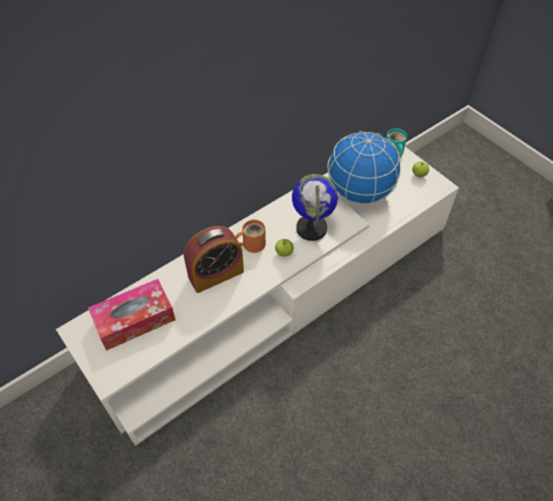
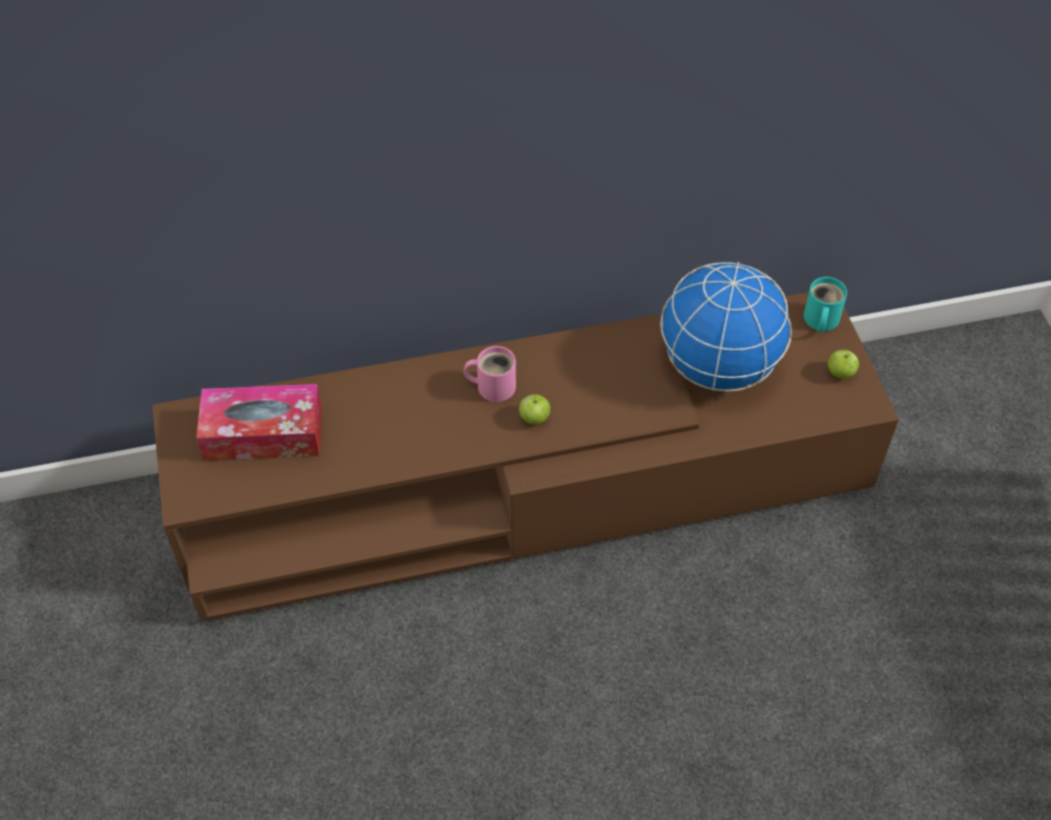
camera: 25 degrees right, 0 degrees up
(216, 274) = (413, 412): alarm clock -> none
(251, 243) = (493, 385): orange mug -> pink mug
(276, 293) = (525, 485): white tv stand -> brown tv stand
(312, 228) = (600, 396): globe -> none

